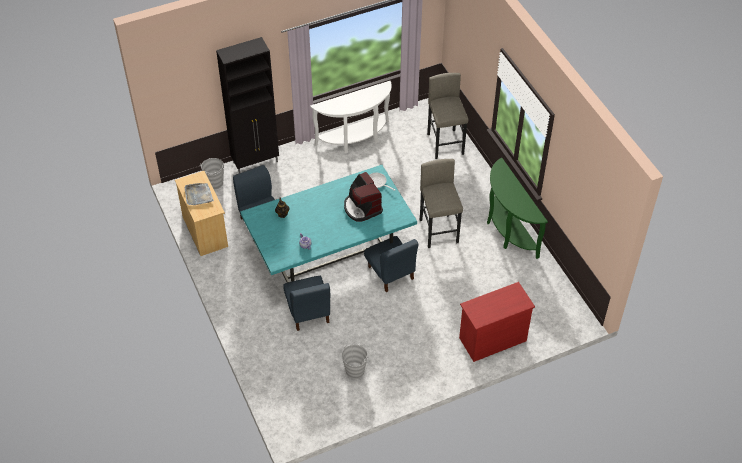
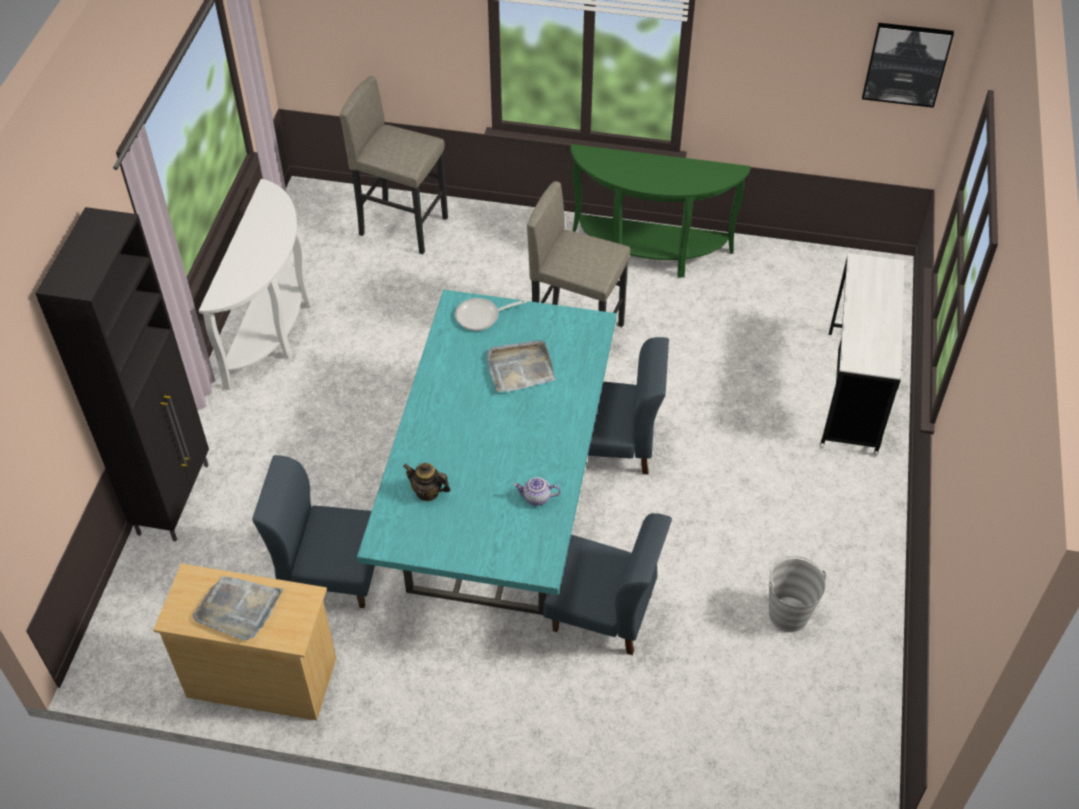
camera: 55 degrees left, 0 degrees up
(215, 183) = (157, 593): grey bucket -> none
(362, 207) = (519, 368): coffee machine -> grey tray
(492, 339) = (852, 392): red dresser -> white desk
(605, 223) = (906, 64): none -> picture

